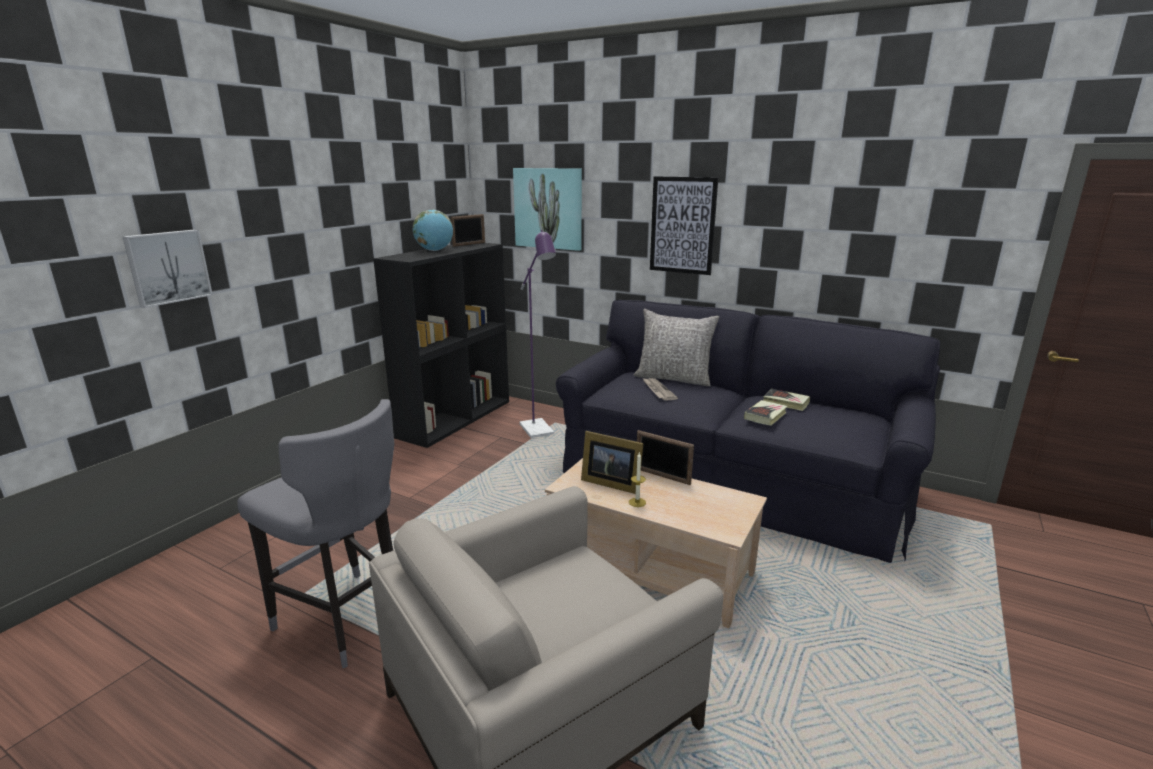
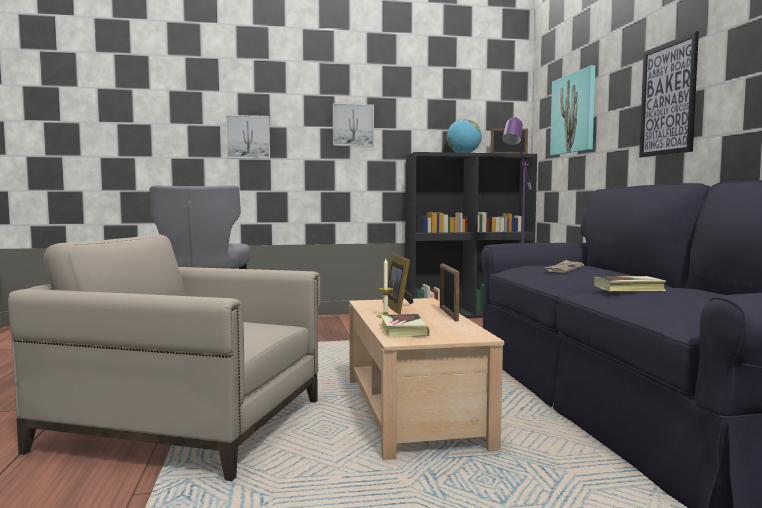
camera: 50 degrees right, 15 degrees down
(308, 227) = (353, 125): none -> picture
(673, 378) = (614, 270): grey pillow -> none
(786, 402) = (694, 289): book -> book (403, 330)

